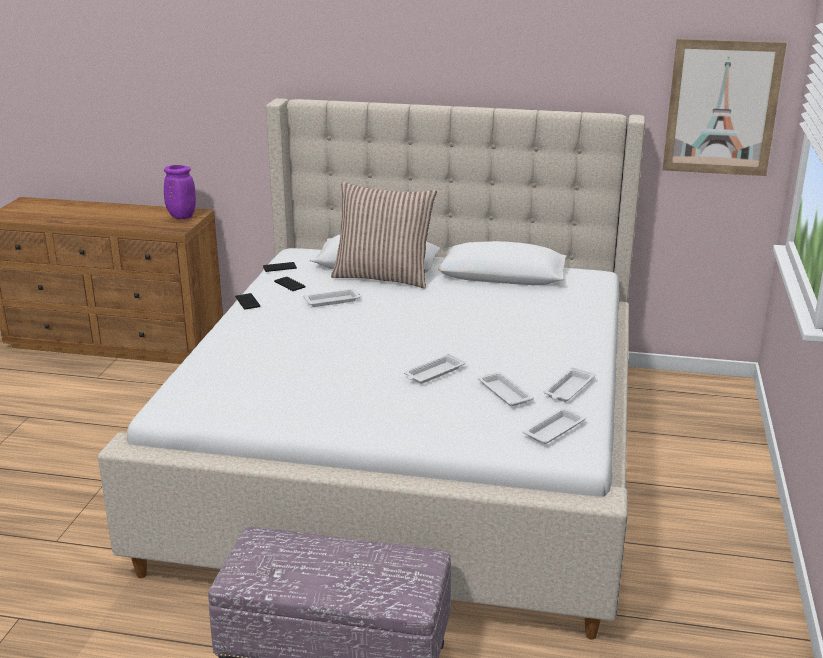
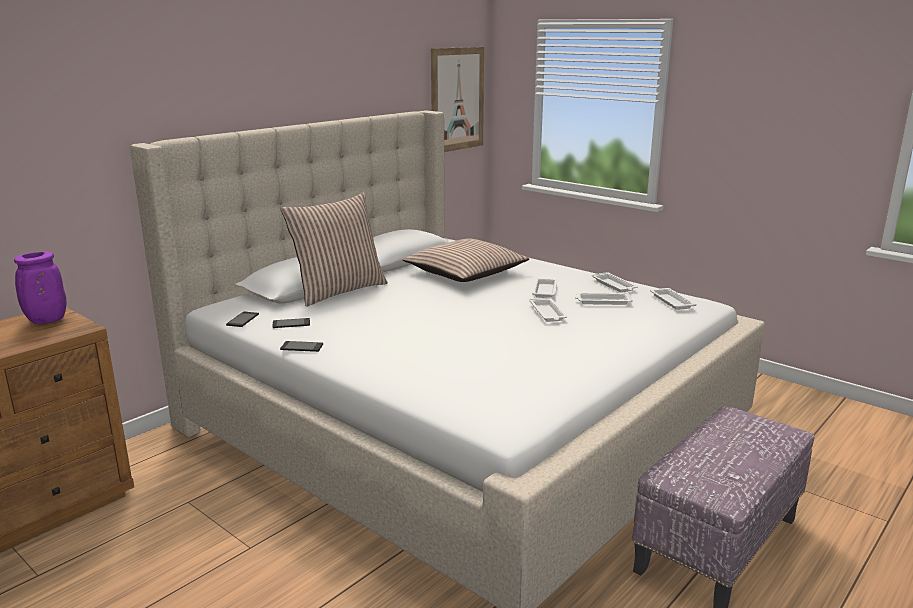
camera: 60 degrees left, 5 degrees down
(333, 301) = (359, 316): white tray -> white tray (545, 290)
(503, 310) = (465, 273): none -> pillow

